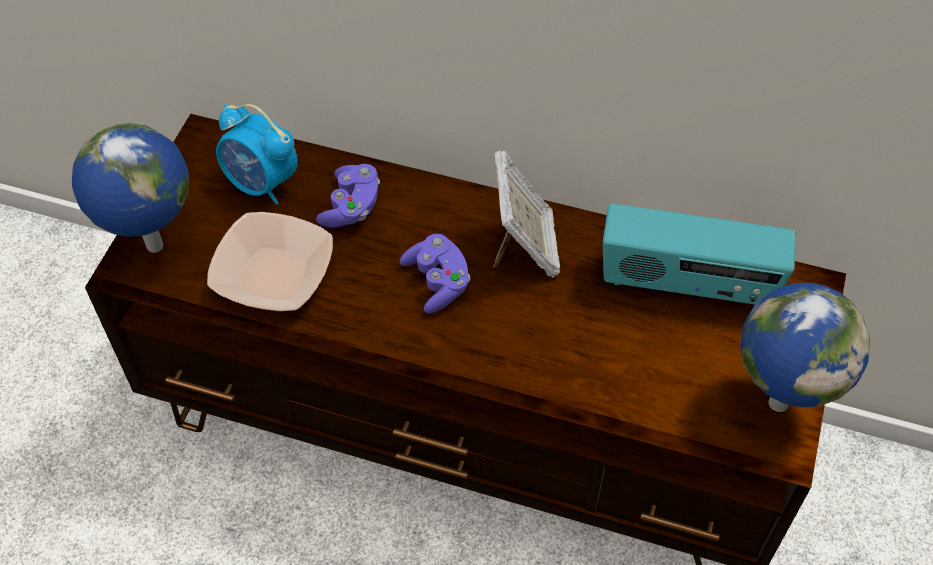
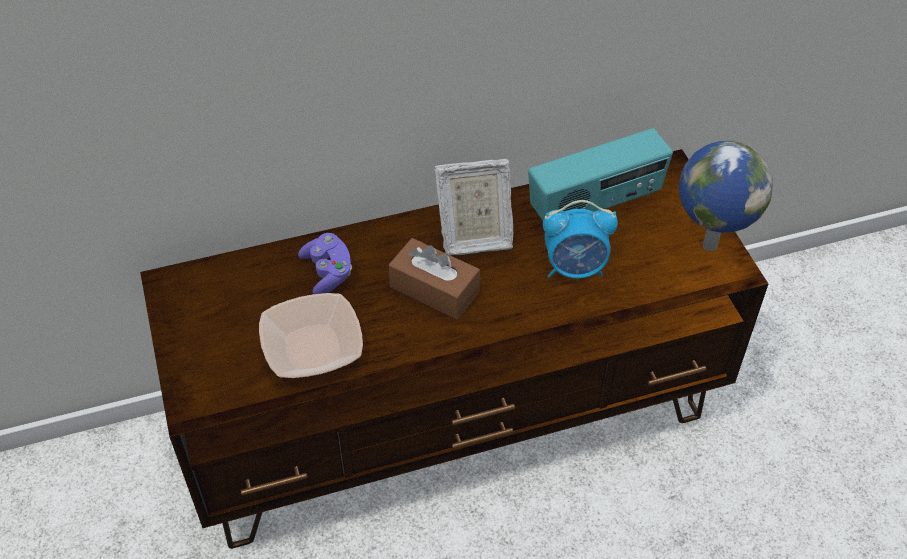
camera: 35 degrees left, 5 degrees down
(153, 247) = (199, 379): globe -> none
(262, 183) = (245, 291): alarm clock -> alarm clock (575, 268)
(437, 282) = (434, 289): purple game controller -> brown tissue box
(524, 248) = (474, 237): picture frame -> picture frame turned 120 degrees clockwise

